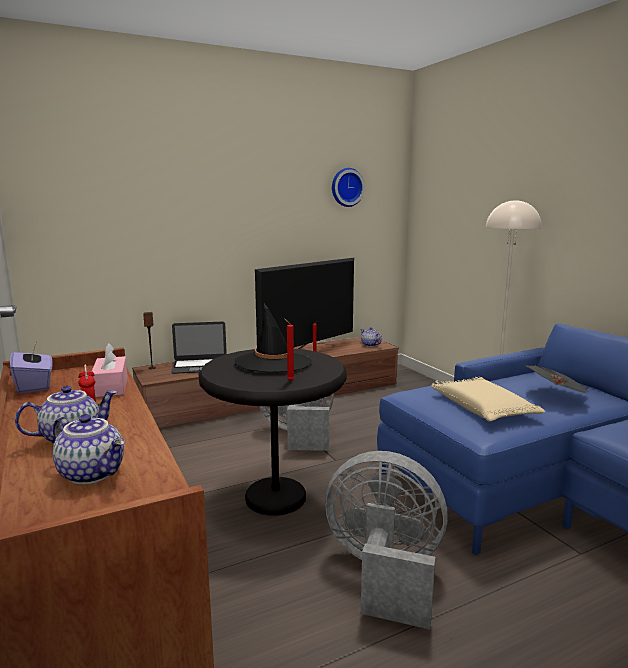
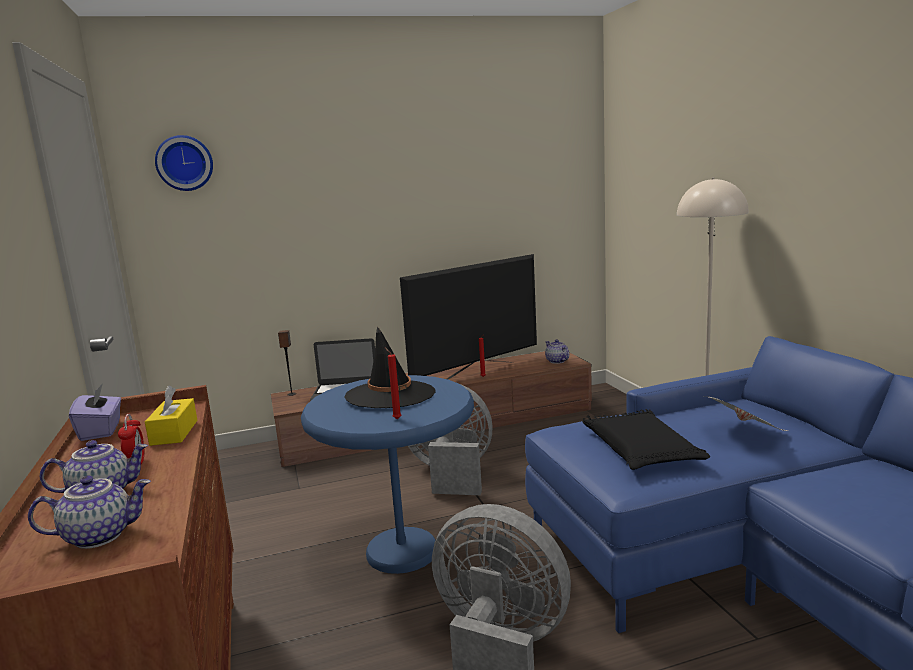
camera: 10 degrees right, 0 degrees up
(93, 473) = (100, 535): teapot -> teapot turned 60 degrees counterclockwise
(111, 387) = (174, 432): pink tissue box -> yellow tissue box
(275, 497) = (402, 552): black side table -> blue side table
(346, 187) = (521, 168): wall clock -> wall clock (184, 163)
(483, 406) = (641, 447): beige pillow -> black pillow

